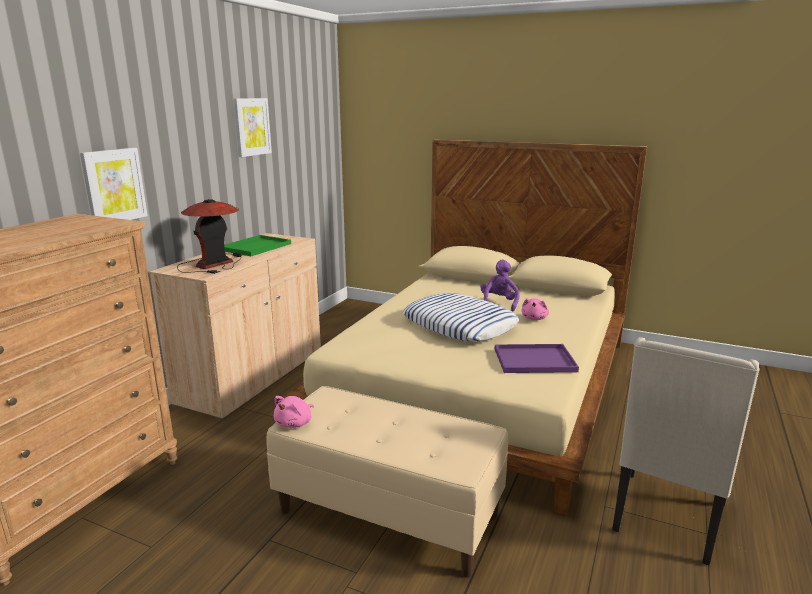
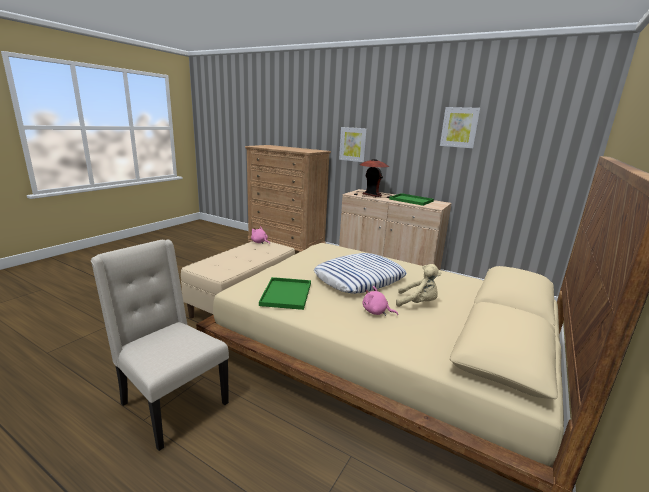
camera: 95 degrees right, 0 degrees up
(499, 303) = (418, 303): purple plush toy -> beige plush toy
(533, 360) = (286, 293): purple tray -> green tray

